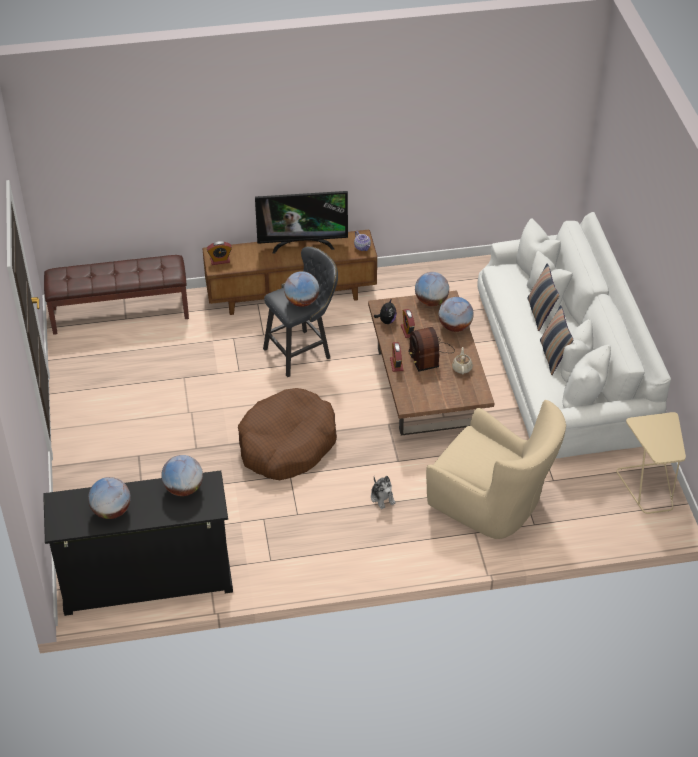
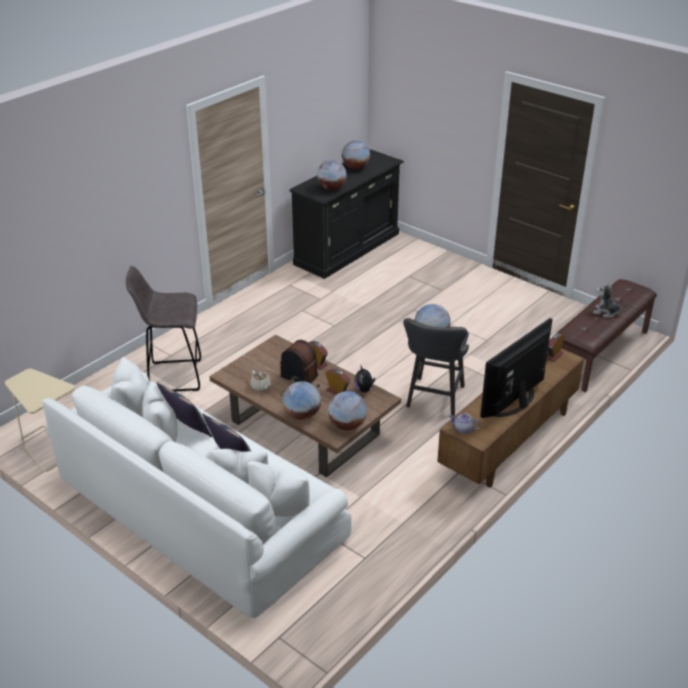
camera: 140 degrees right, 10 degrees down
(287, 444) = (359, 339): brown dog bed -> none
(382, 498) = (256, 343): plush toy -> plush toy (606, 312)
(491, 503) = (173, 376): beige armchair -> grey stool

